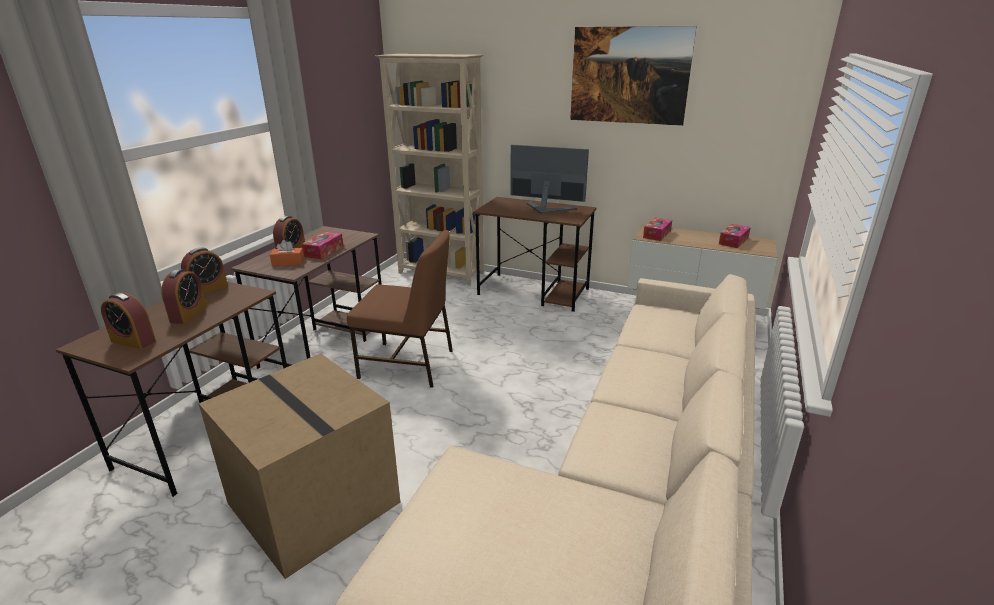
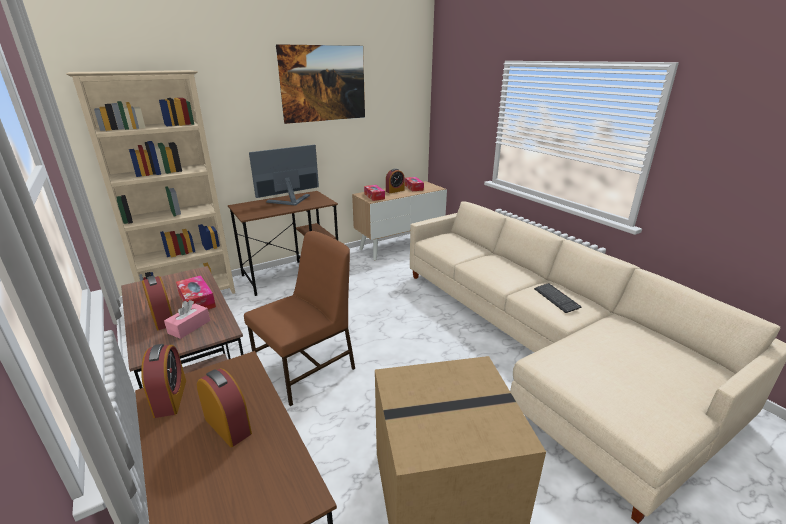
camera: 55 degrees left, 0 degrees up
(133, 341) = (248, 491): alarm clock -> alarm clock (395, 191)
(288, 262) = (189, 327): orange tissue box -> pink tissue box
(623, 436) = (556, 299): none -> keyboard

